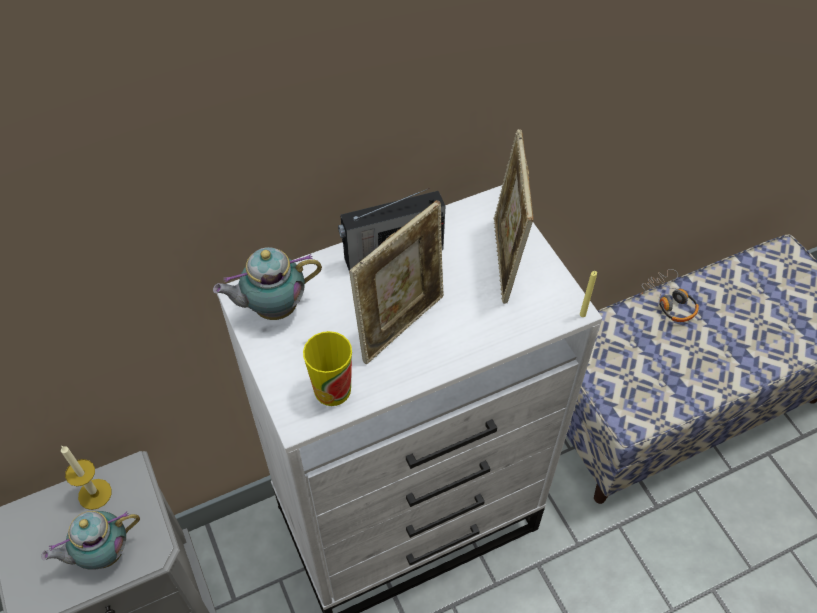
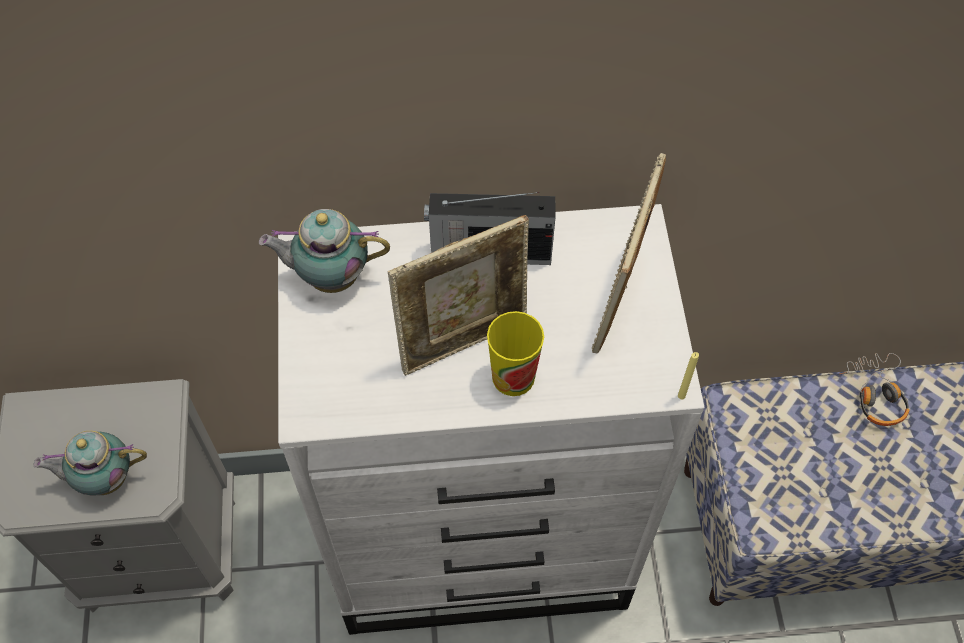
camera: 20 degrees right, 5 degrees up
(95, 494) = (118, 411): candle -> none
(332, 390) = (356, 393): cup -> cup (513, 377)

